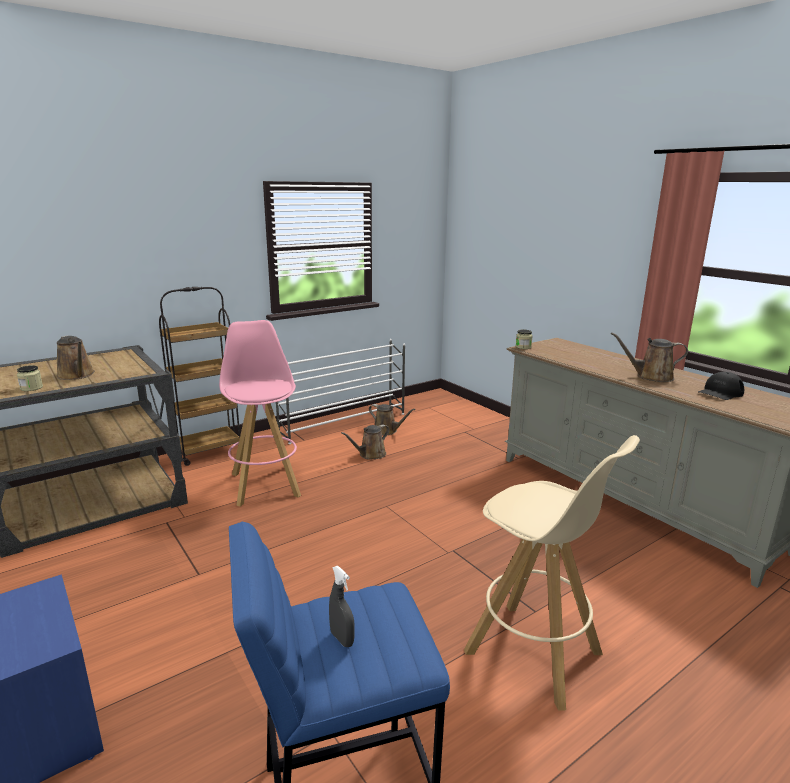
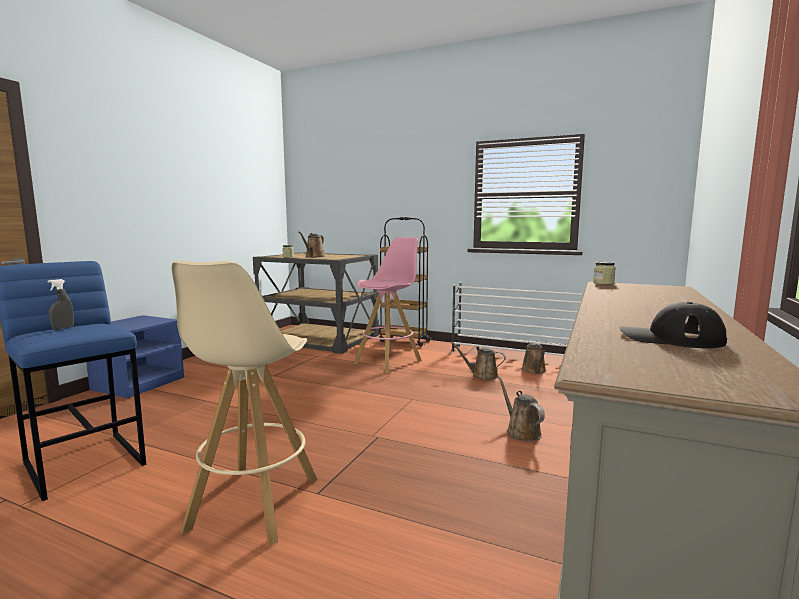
camera: 60 degrees right, 10 degrees down
(651, 377) = (639, 313): brown watering can -> brown watering can (521, 432)

